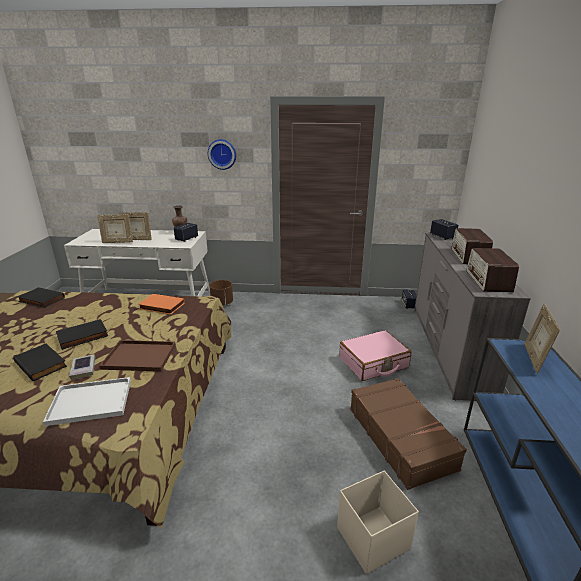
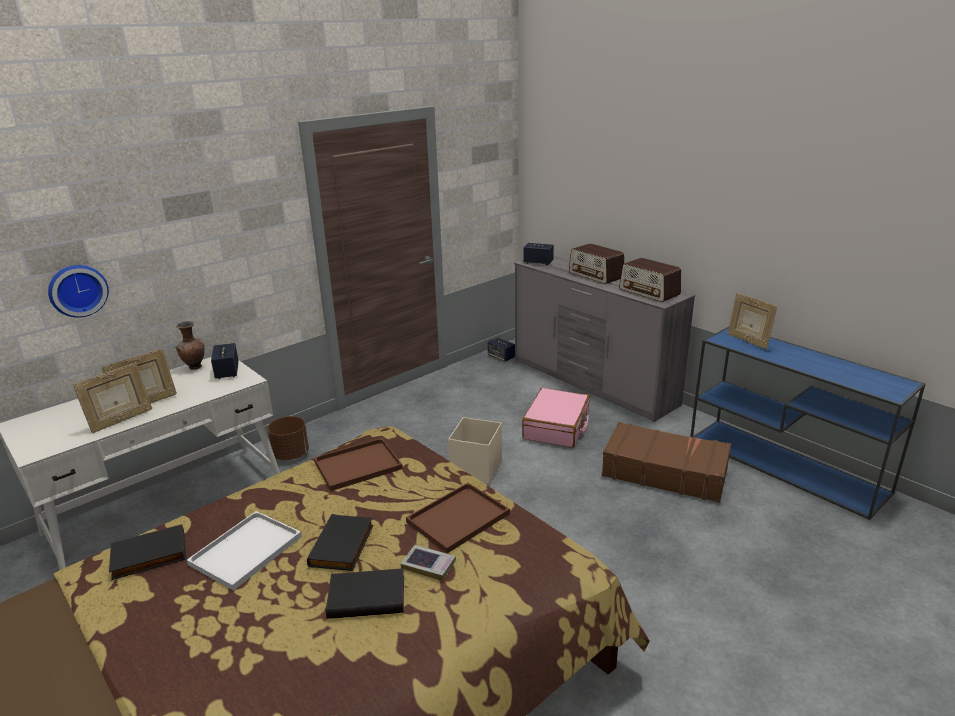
camera: 45 degrees left, 0 degrees up
(92, 401) = (508, 576): white tray -> white tray (247, 549)
(161, 306) = (356, 466): orange book -> brown tray
(222, 154) = (238, 220): wall clock -> wall clock (77, 290)
(371, 538) = (746, 547): beige storage box -> beige storage box (476, 469)

